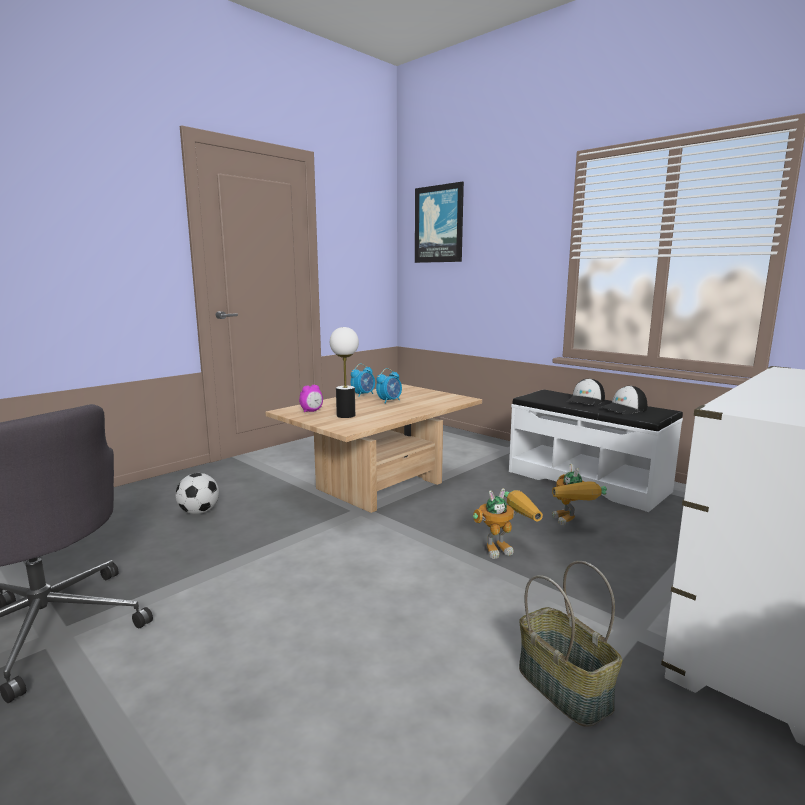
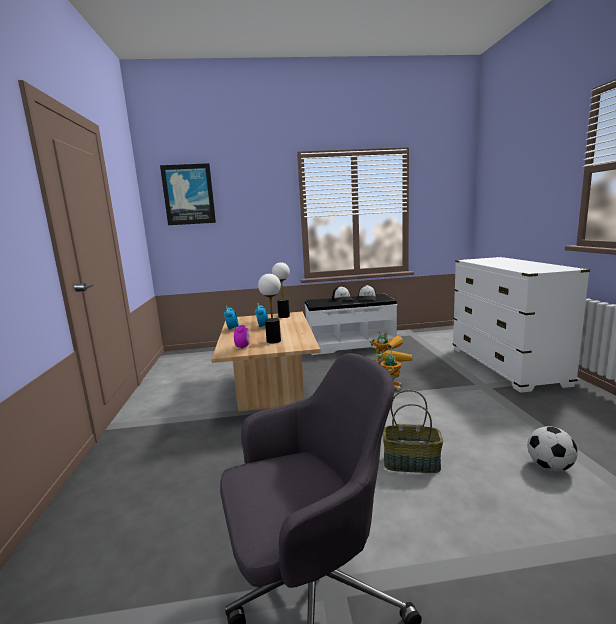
camera: 50 degrees left, 0 degrees up
(199, 512) = (197, 469): football -> football (550, 467)
(444, 398) = (284, 316): none -> table lamp
(565, 687) = (514, 412): basket -> basket (412, 463)

